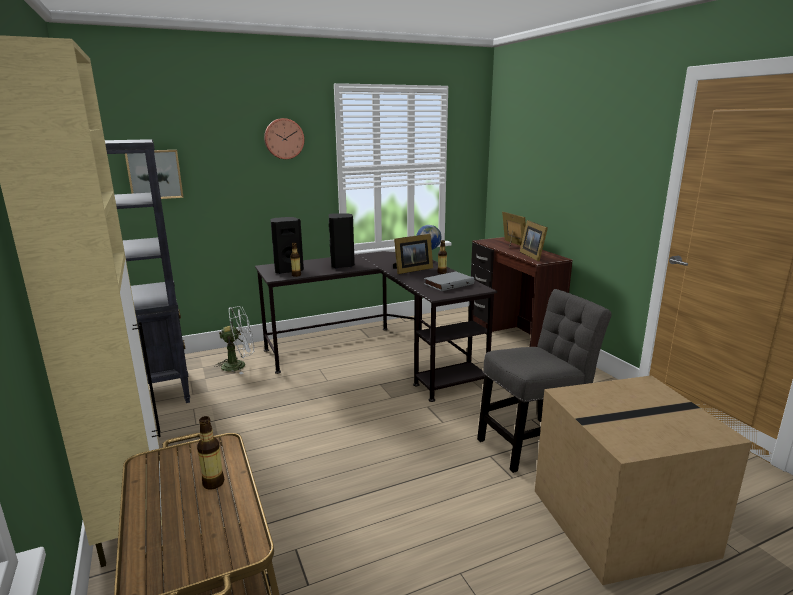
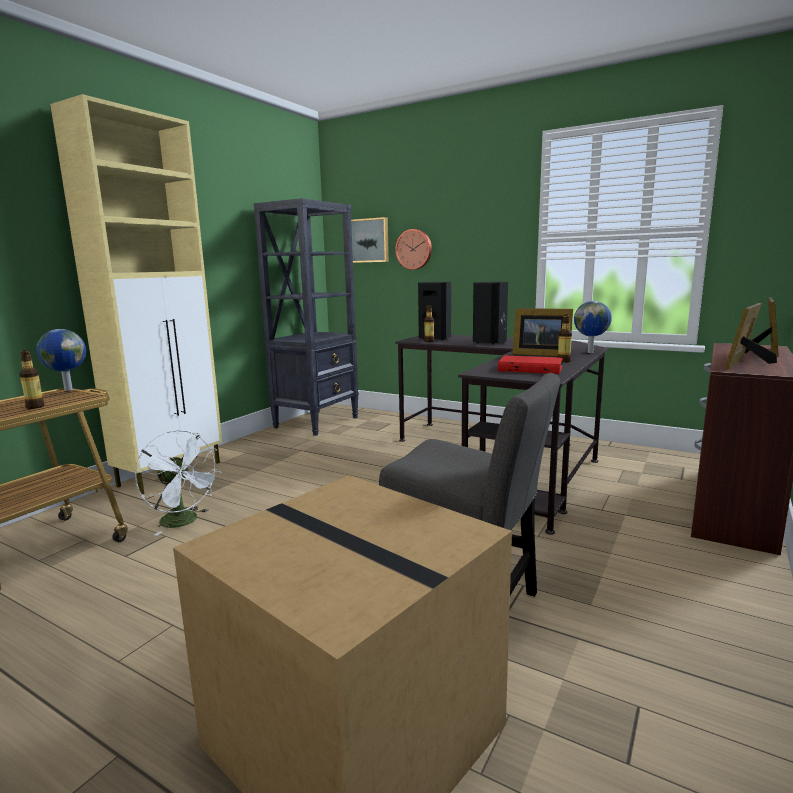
camera: 55 degrees right, 5 degrees down
(151, 455) = (68, 389): none -> globe
(239, 365) = (390, 427): white fan -> white fan (184, 522)
(284, 138) = (480, 201): wall clock -> wall clock (414, 249)
(448, 283) = (531, 368): grey book -> red book

